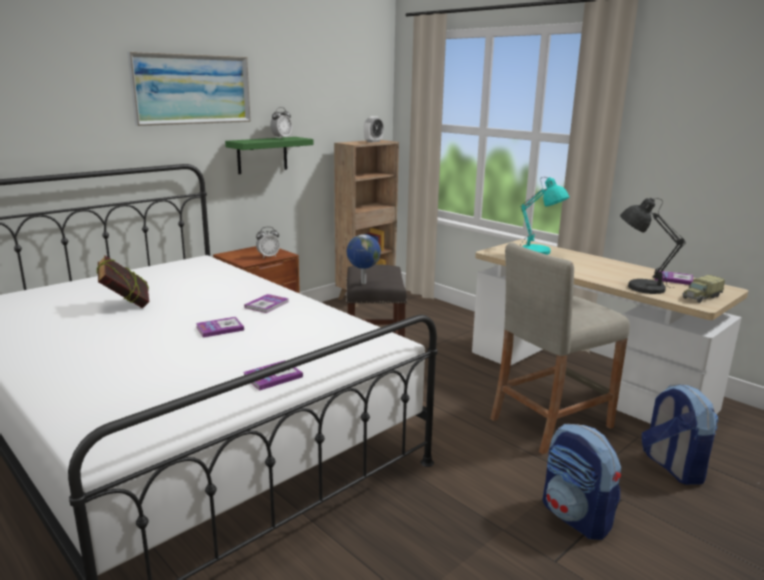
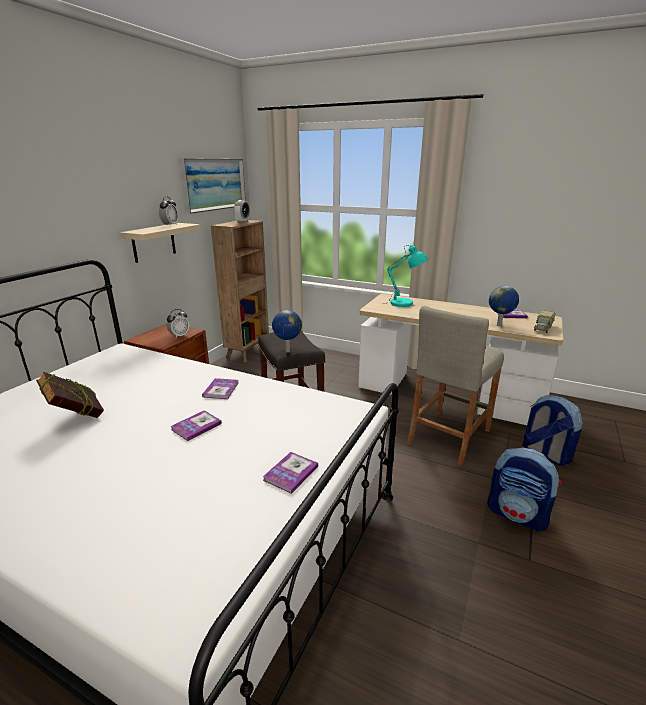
camera: 20 degrees left, 5 degrees up
(192, 89) = (82, 183): picture -> picture (214, 184)
(262, 155) = (153, 242): green shelf -> beige shelf
(641, 287) = (499, 325): grey table lamp -> globe

